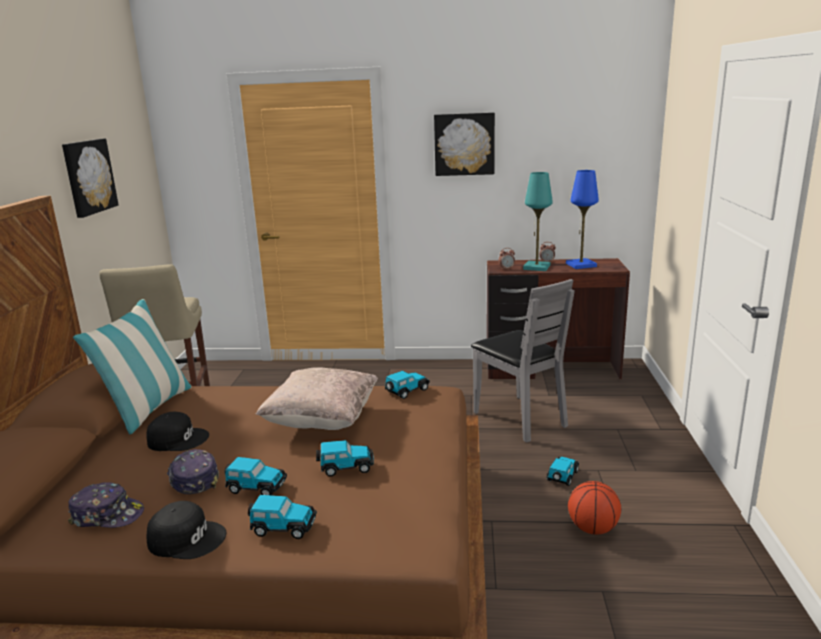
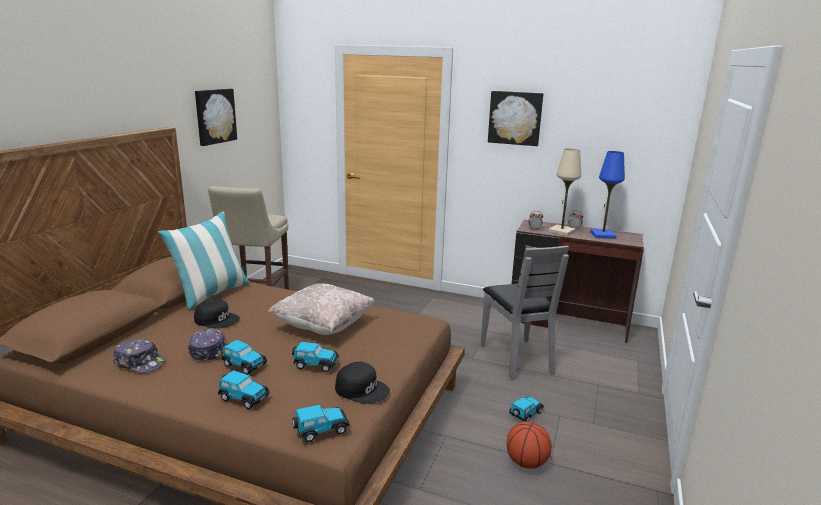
camera: 15 degrees right, 0 degrees up
(187, 538) = (178, 390): black cap -> black cap (362, 389)
(406, 391) = (401, 316): toy car -> toy car (320, 430)
(536, 267) = (561, 231): turquoise table lamp -> beige table lamp

